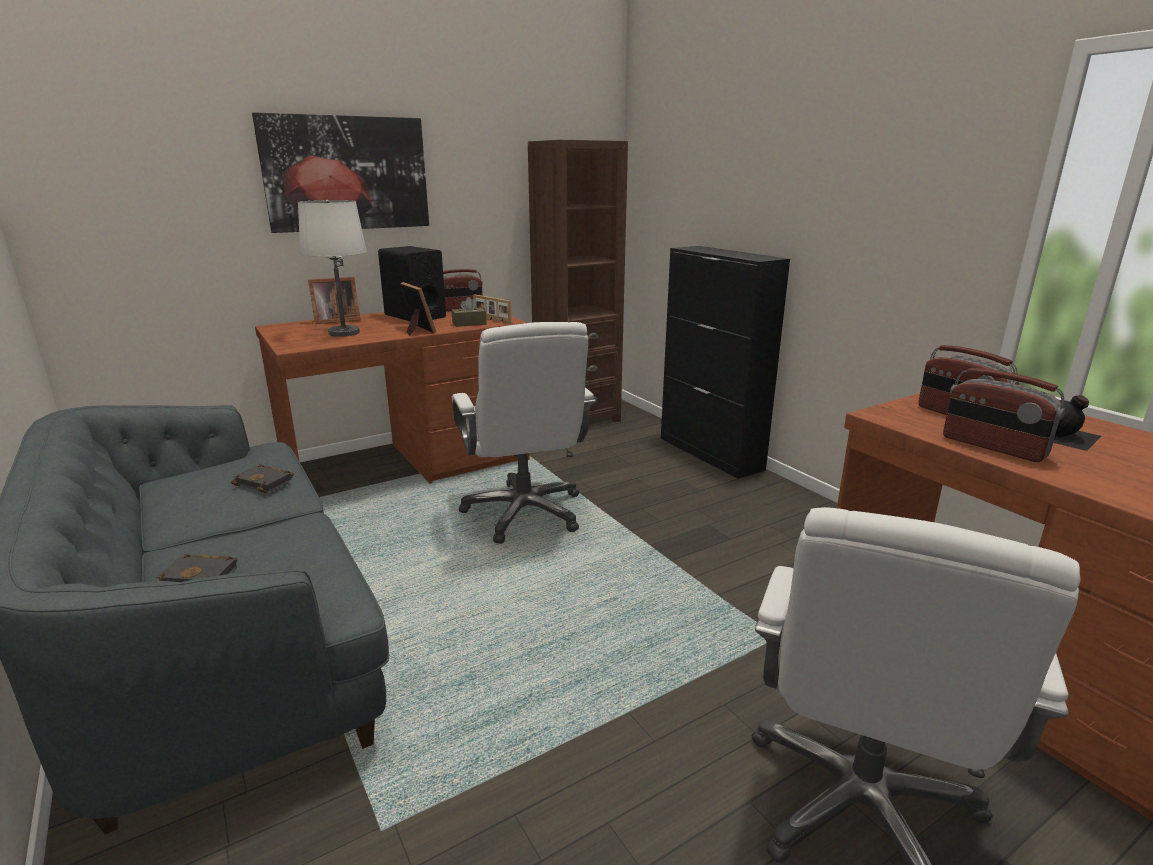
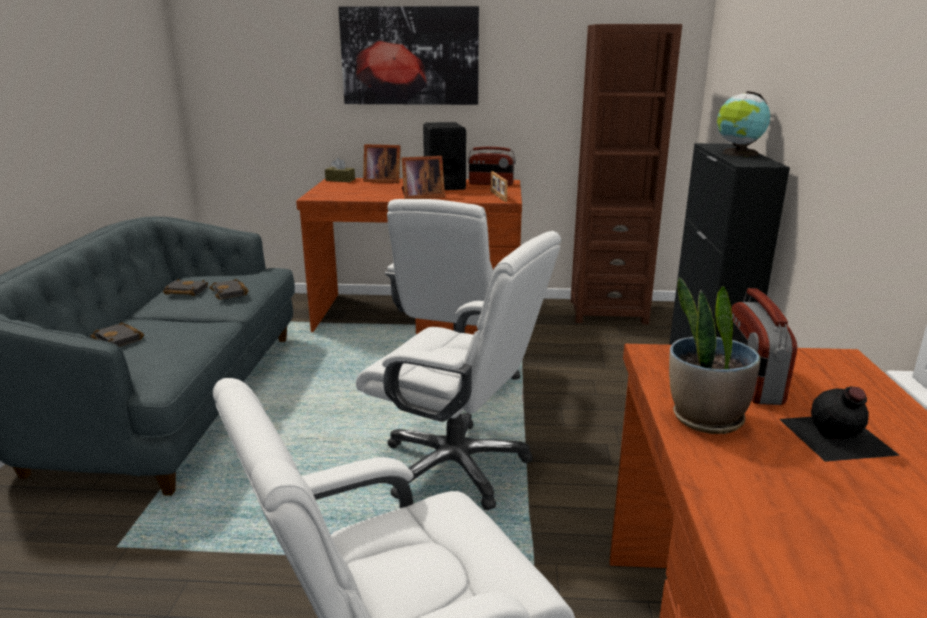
camera: 35 degrees right, 0 degrees up
(195, 497) = (184, 291): none -> black book
(344, 333) = (368, 191): white table lamp -> none
(417, 330) = (421, 197): picture frame -> picture frame turned 75 degrees clockwise
(469, 323) = (471, 197): brown tissue box -> brown tissue box (340, 180)
(622, 587) = (457, 466): none -> white office chair
(728, 252) = (738, 153): none -> globe
(992, 447) = (705, 419): radio -> potted plant

